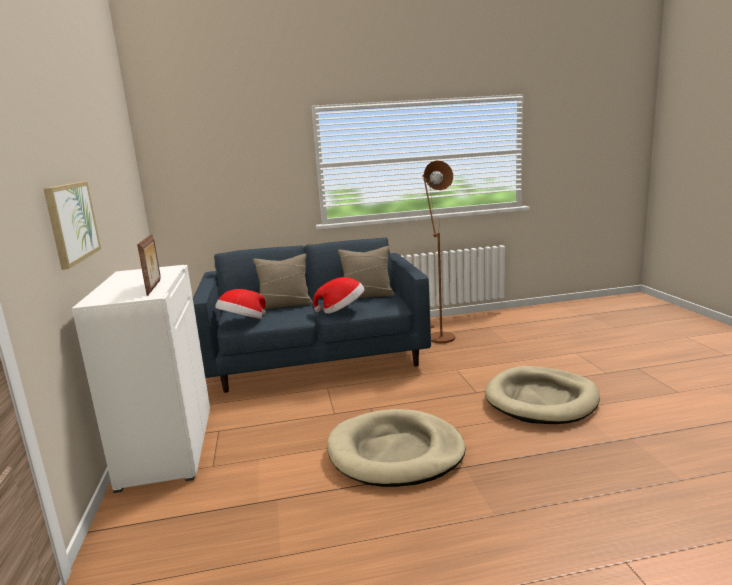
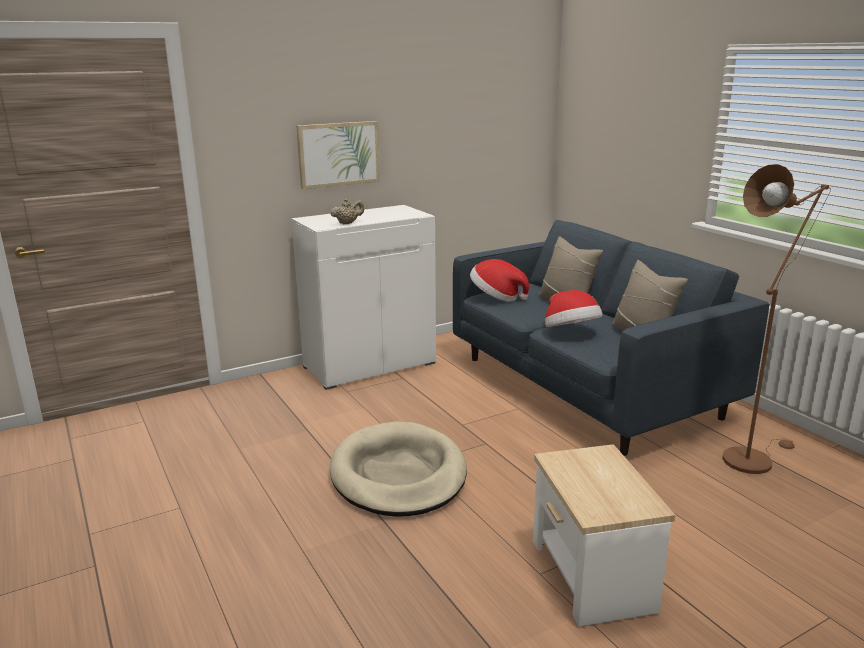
camera: 70 degrees right, 5 degrees up
(155, 287) = (348, 223): picture frame -> beige teapot
(541, 399) = (590, 576): beige dog bed -> side table

